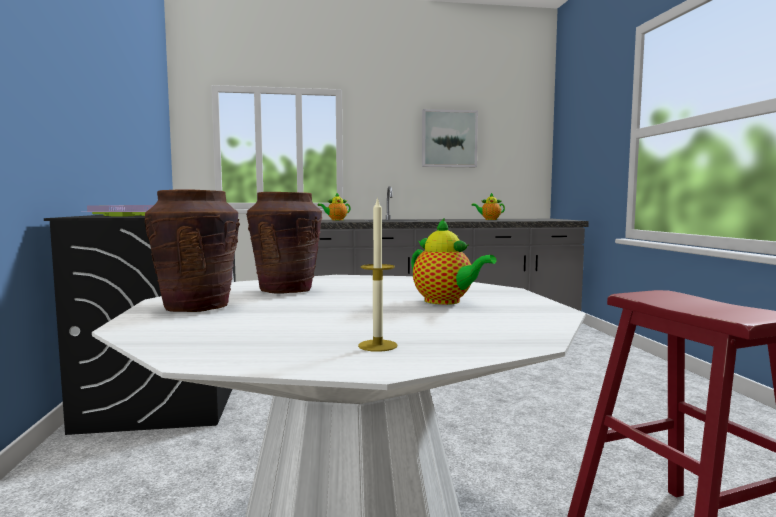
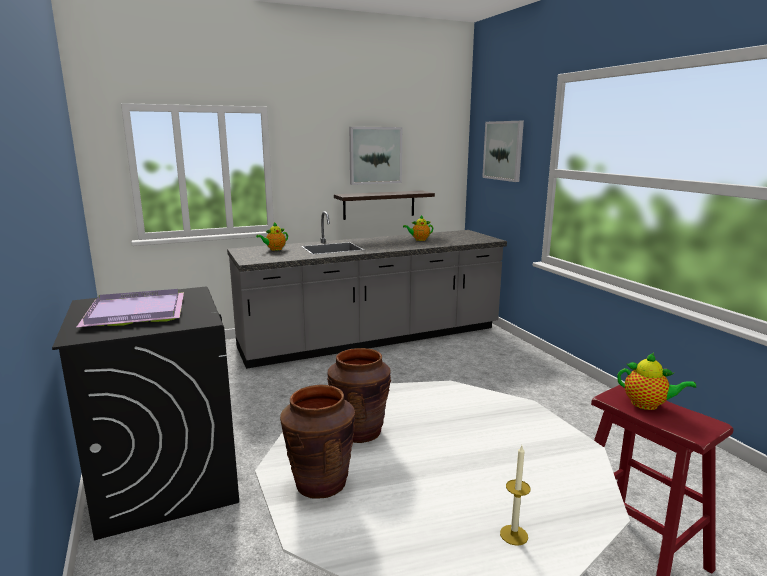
camera: 15 degrees left, 10 degrees up
(445, 302) = (500, 440): teapot -> teapot (647, 405)
(452, 189) = (379, 205): none -> shelf
(585, 126) = (503, 150): none -> picture

